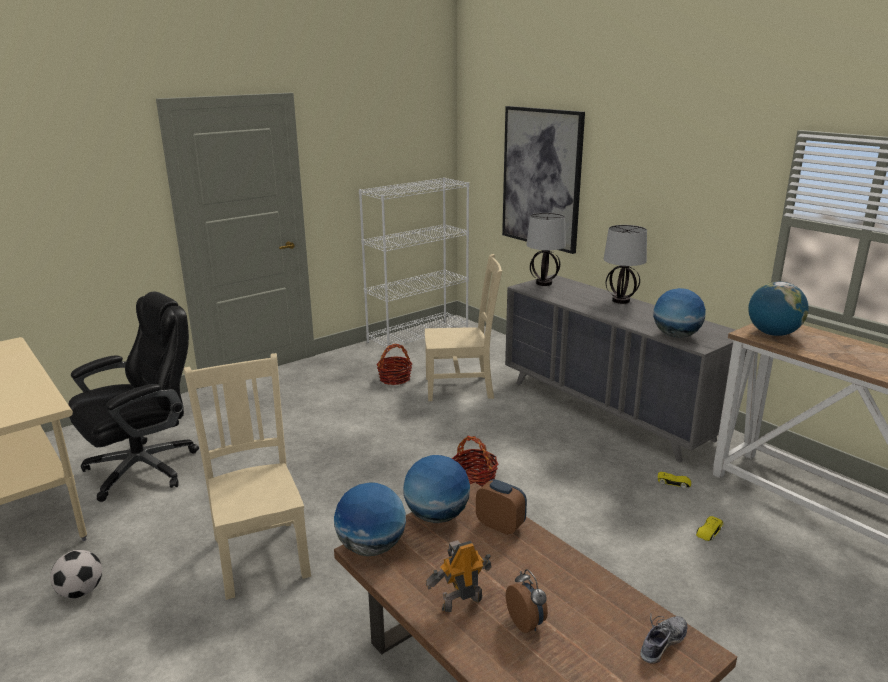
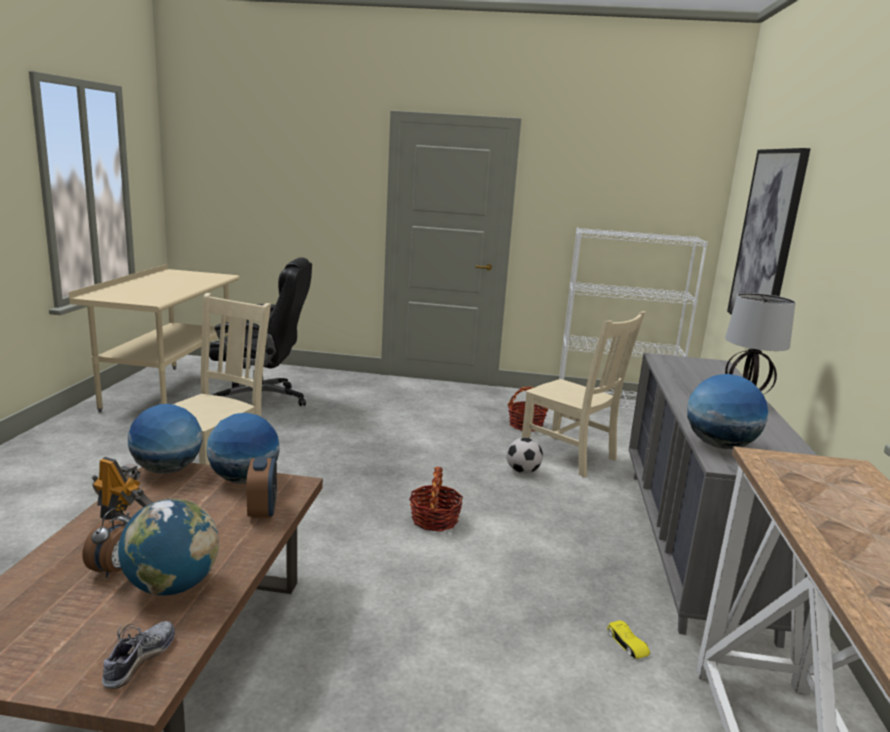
camera: 45 degrees right, 5 degrees down
(81, 591) = (113, 441): football -> football (523, 471)
(544, 283) = (693, 362): table lamp -> none
(662, 643) = (139, 660): shoe -> shoe turned 75 degrees counterclockwise
(709, 531) = (567, 708): yellow toy car -> none
(773, 334) = (802, 472): globe -> globe (172, 586)

